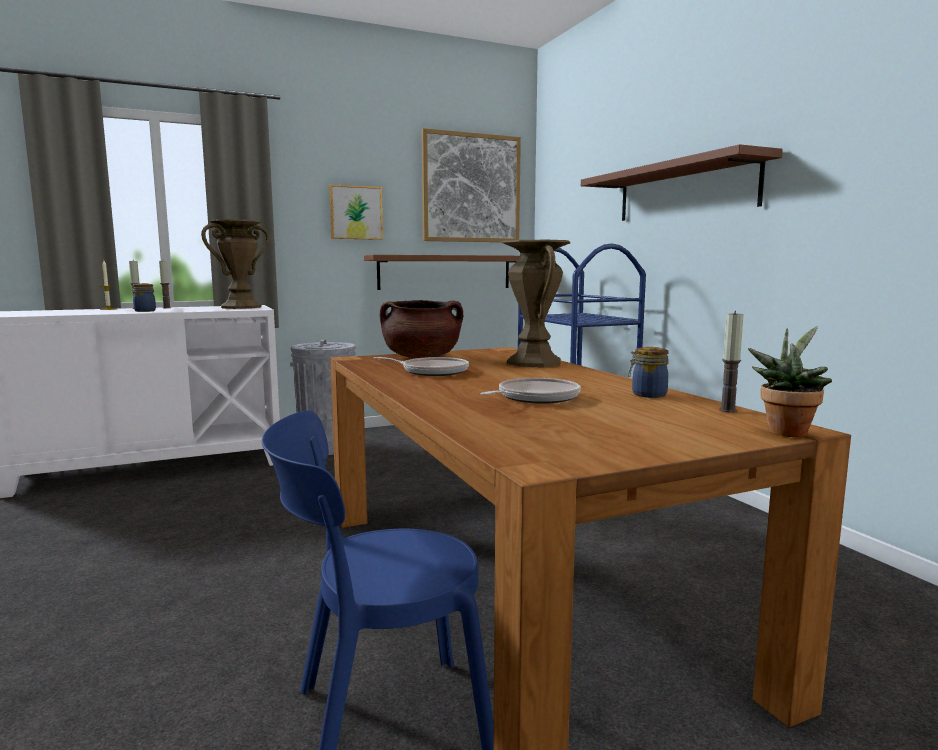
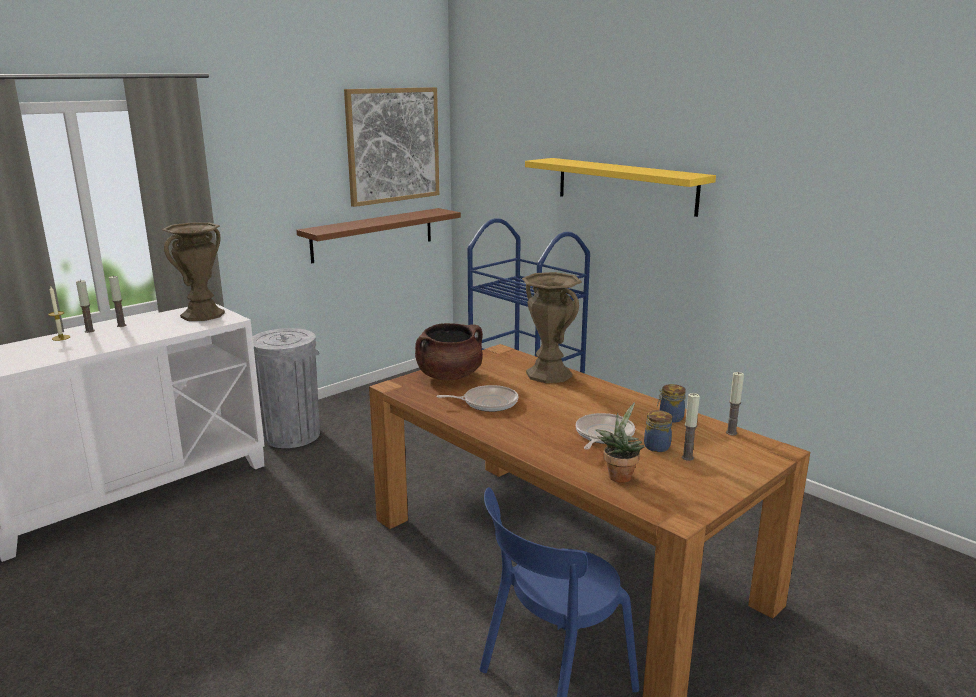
camera: 20 degrees left, 10 degrees up
(146, 311) = (118, 339): jar -> jar (656, 446)
(355, 212) = (285, 186): picture -> none
(632, 421) = (687, 457): none -> candle
(684, 191) = (625, 185): brown shelf -> yellow shelf
(786, 431) = (777, 454): potted plant -> potted plant (619, 475)

